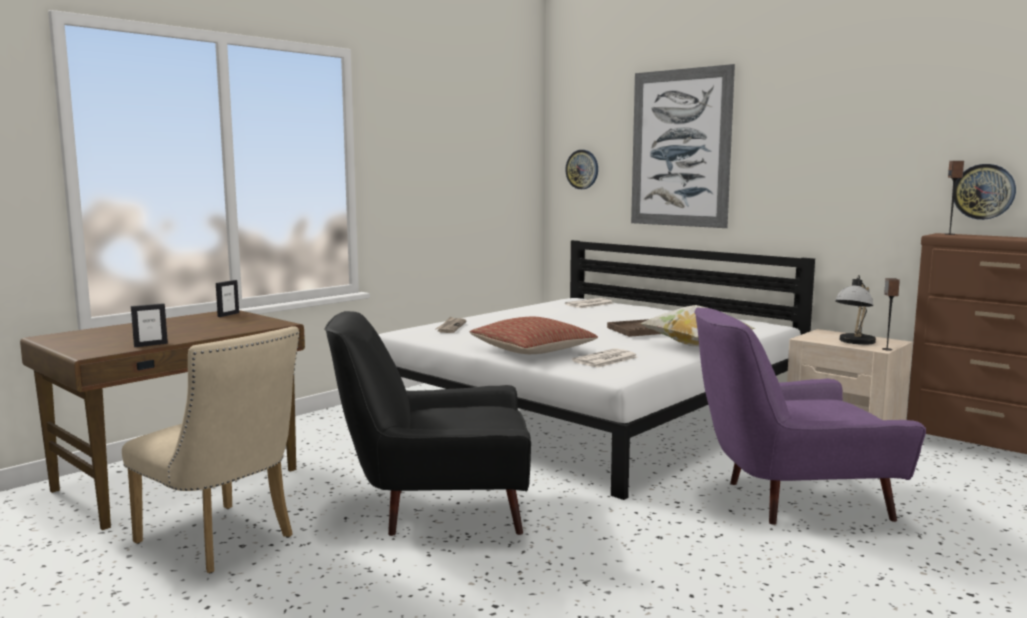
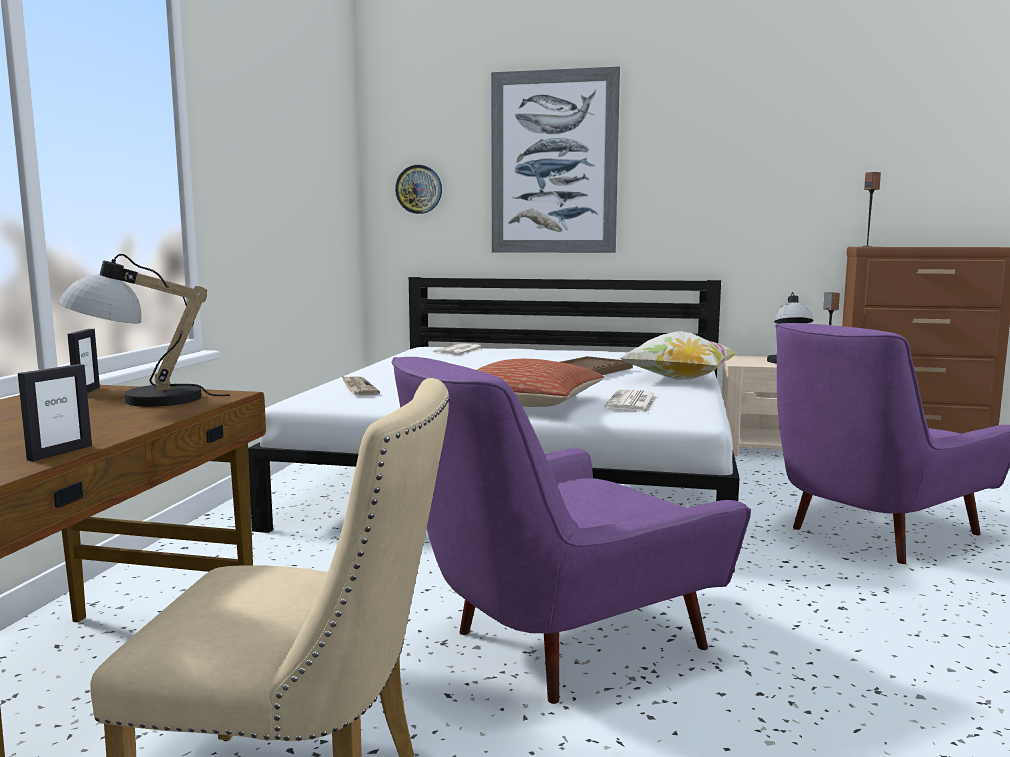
camera: 30 degrees left, 0 degrees up
(237, 323) = (141, 400): none -> table lamp
(438, 510) = (558, 645): black armchair -> purple armchair
(984, 191) = (890, 204): wall clock -> none

